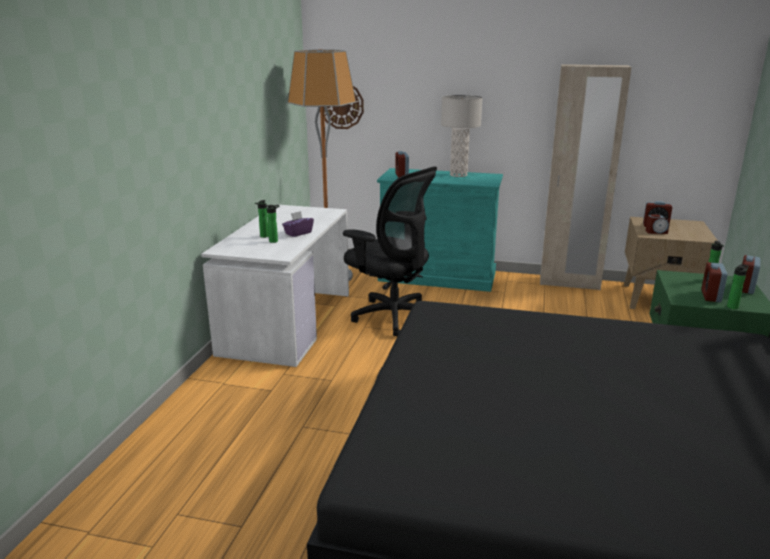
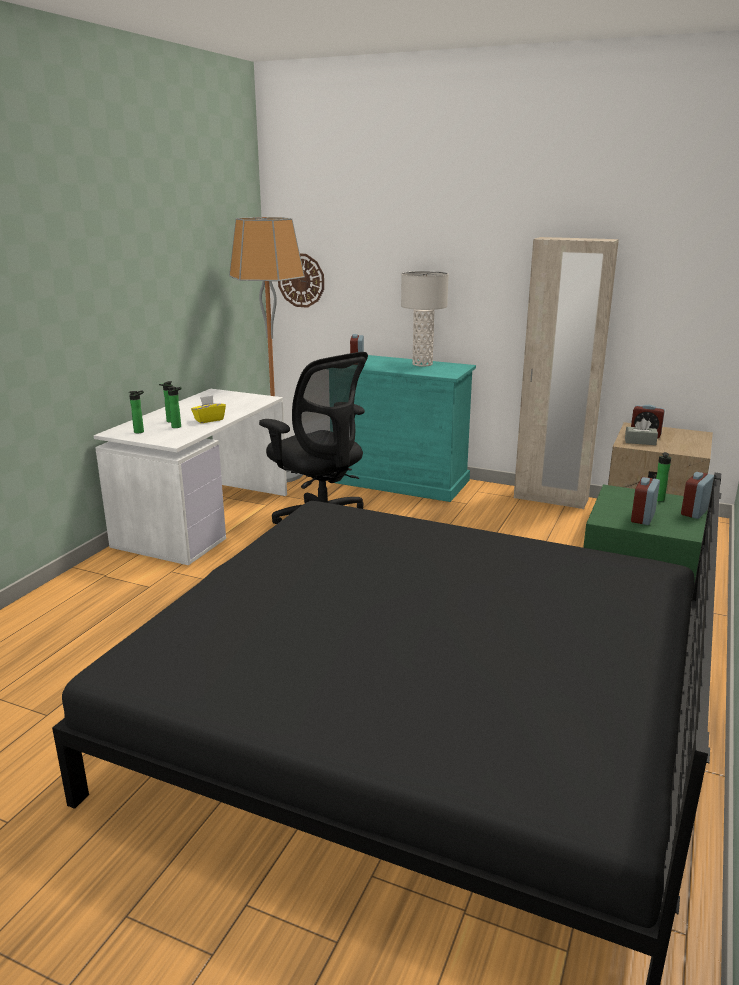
camera: 10 degrees right, 0 degrees up
(298, 233) = (209, 420): purple tissue box -> yellow tissue box
(656, 232) = (640, 441): alarm clock -> grey tissue box
(733, 306) = (660, 531): bottle -> bottle (140, 431)

